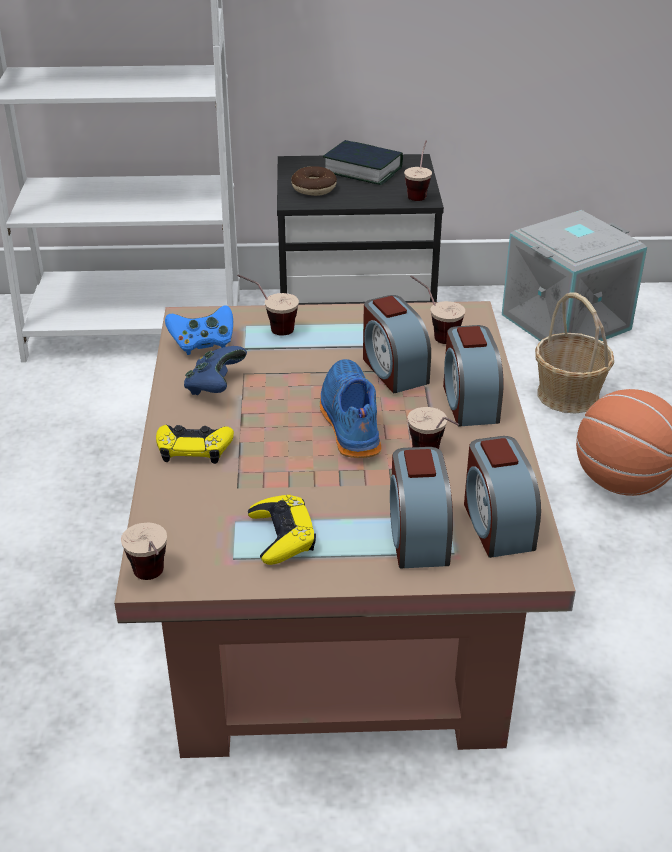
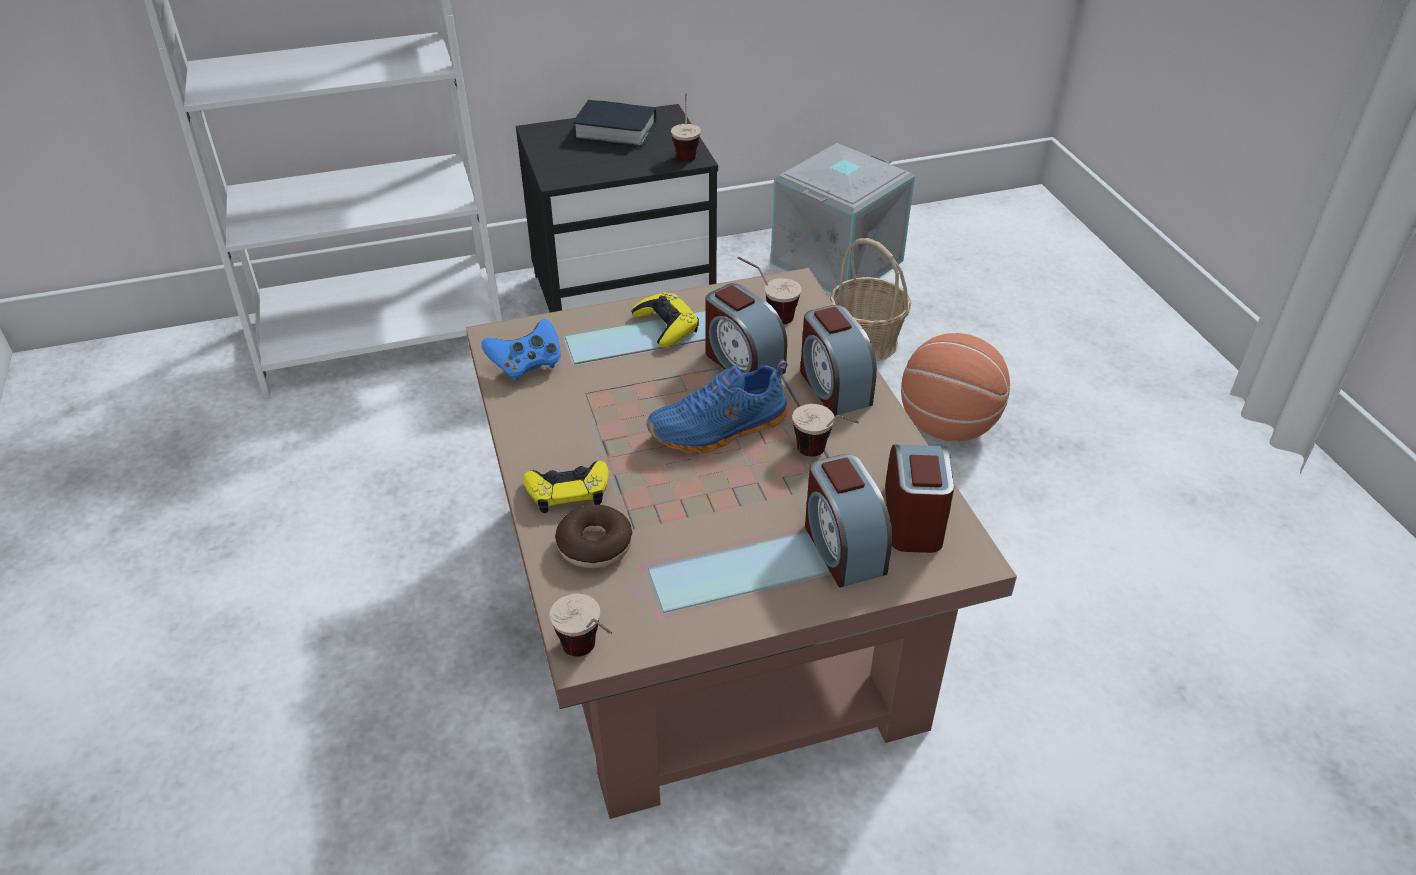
camera: 15 degrees left, 5 degrees up
(215, 386) = (560, 413): blue game controller -> none
(269, 328) = (592, 335): cup -> none
(282, 536) = (705, 575): yellow game controller -> yellow game controller (666, 326)
(314, 188) = (572, 160): donut -> donut (594, 545)
(348, 421) = (720, 430): blue shoe -> blue shoe turned 90 degrees counterclockwise
(496, 524) = (914, 518): alarm clock -> alarm clock turned 150 degrees counterclockwise

